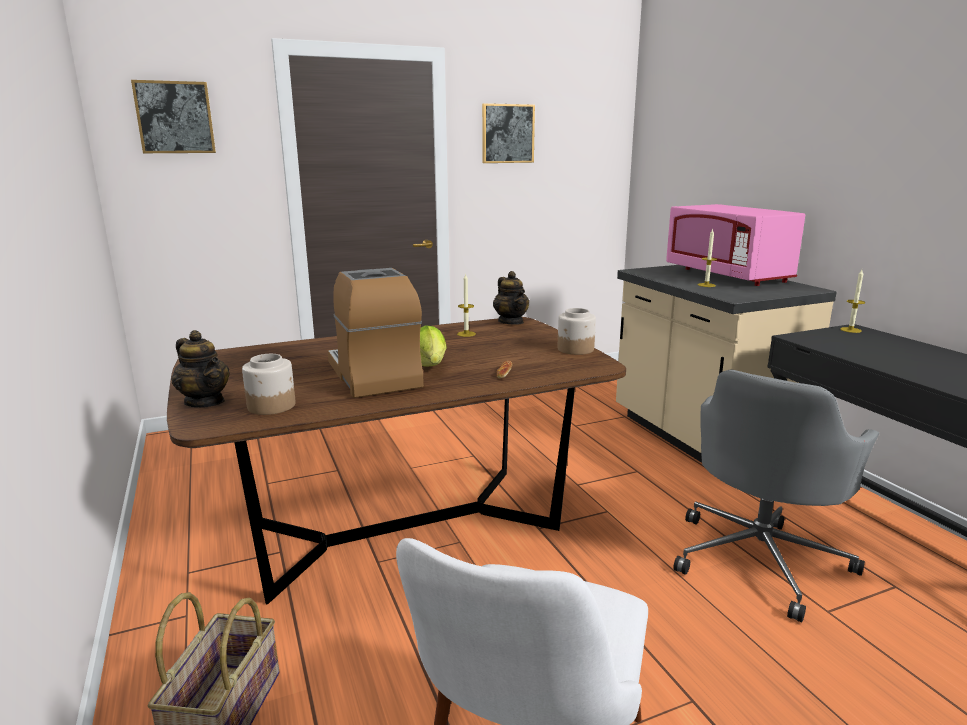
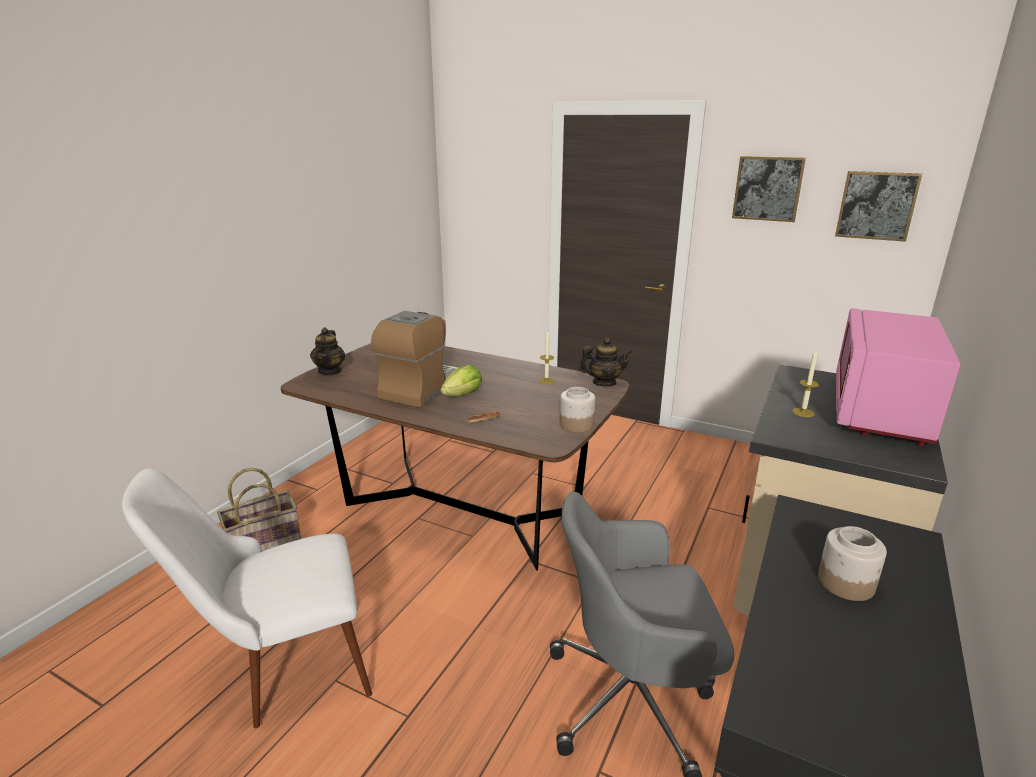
camera: 50 degrees right, 5 degrees up
(175, 117) = (484, 165): picture -> picture (876, 205)
(272, 406) = (343, 386): jar -> jar (846, 583)
(511, 322) = (604, 383): teapot -> teapot turned 120 degrees counterclockwise
(850, 330) = (901, 536): candle -> none

